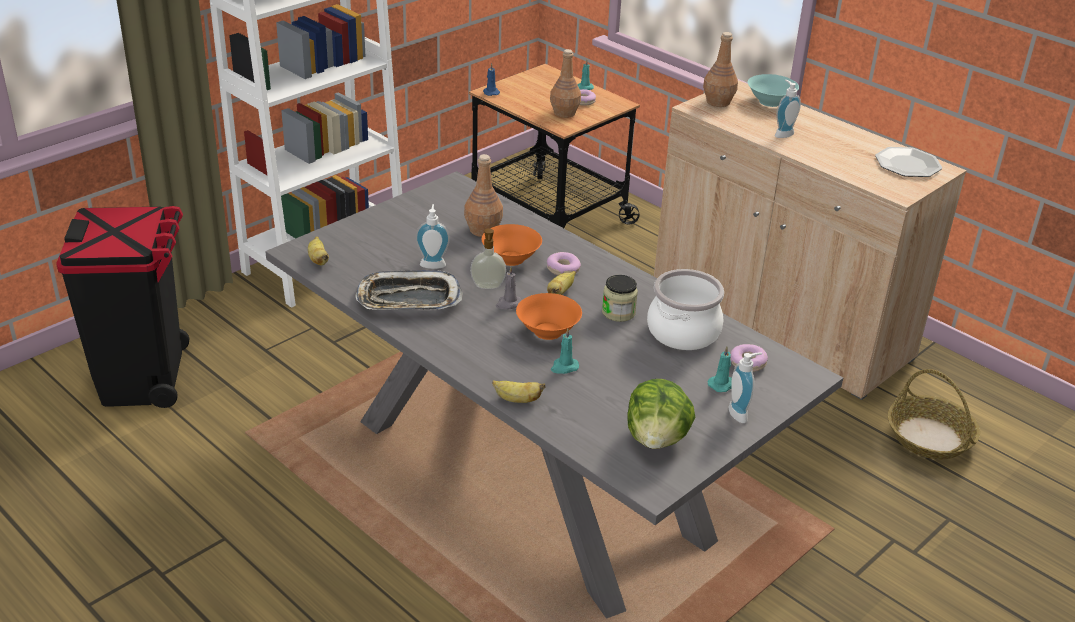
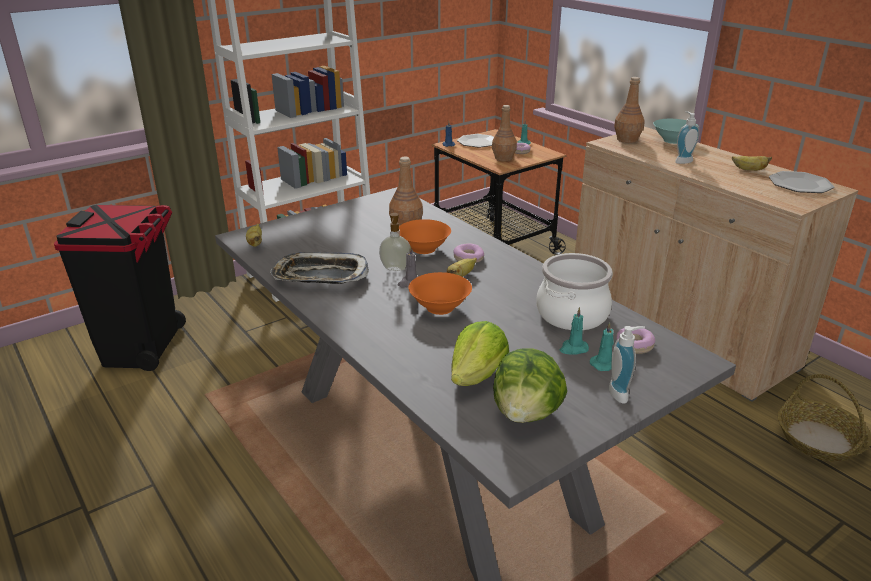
camera: 10 degrees right, 5 degrees down
(433, 263) = (353, 249): soap dispenser -> none
(517, 400) = (391, 366): banana -> banana (748, 170)
(527, 87) = (477, 142): none -> plate
(564, 367) = (447, 339): turquoise candle -> turquoise candle (573, 349)
(603, 404) = (477, 375): none -> lettuce
(618, 312) = (512, 295): jar -> none

